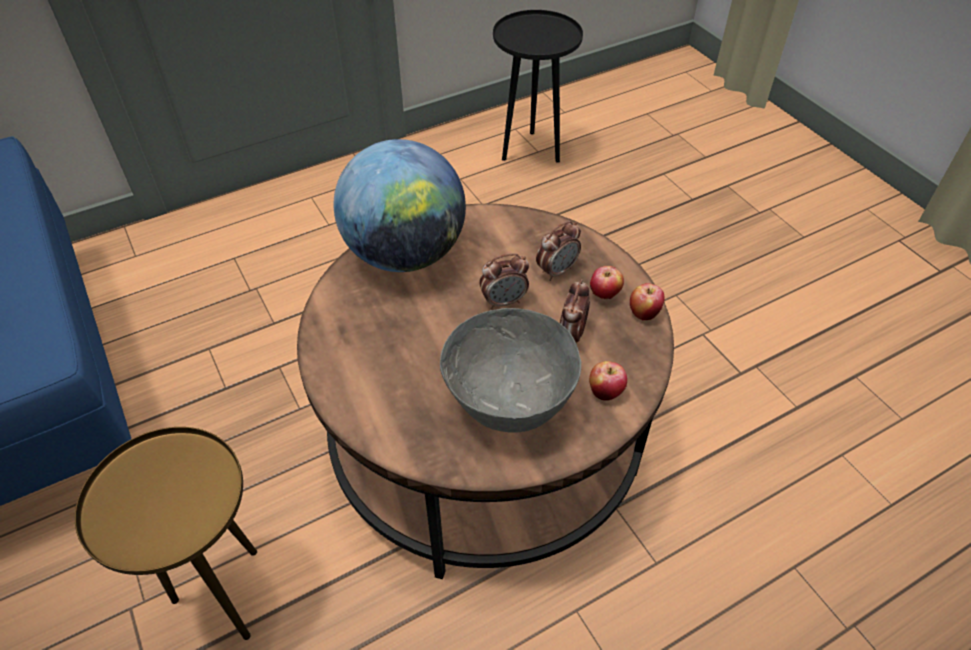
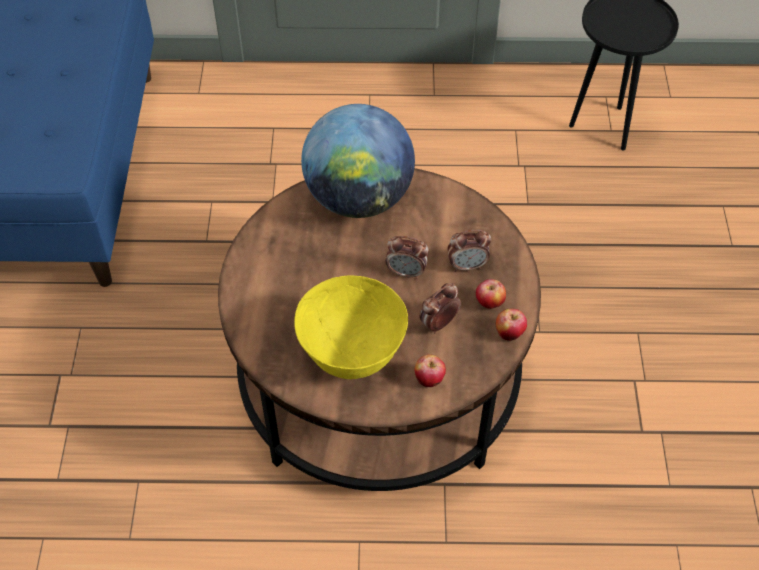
camera: 30 degrees right, 5 degrees up
(225, 595) = (124, 398): brown side table -> none
(509, 405) = (352, 354): grey bowl -> yellow bowl

